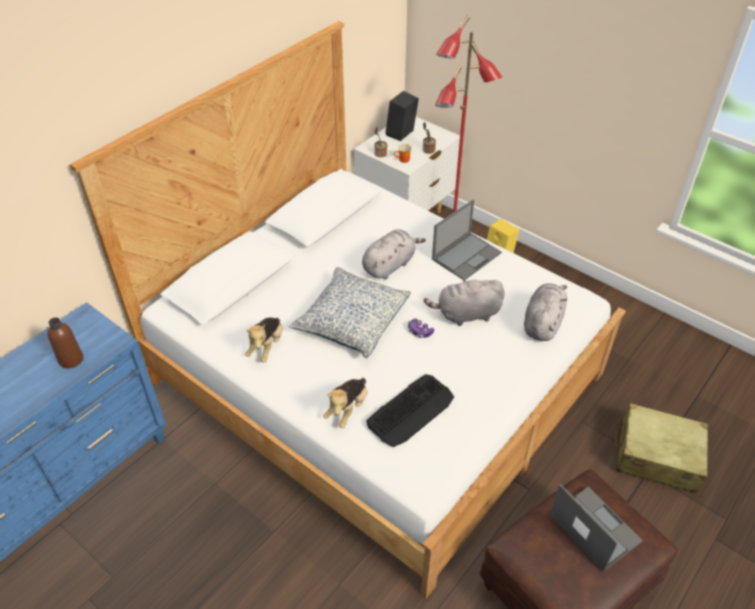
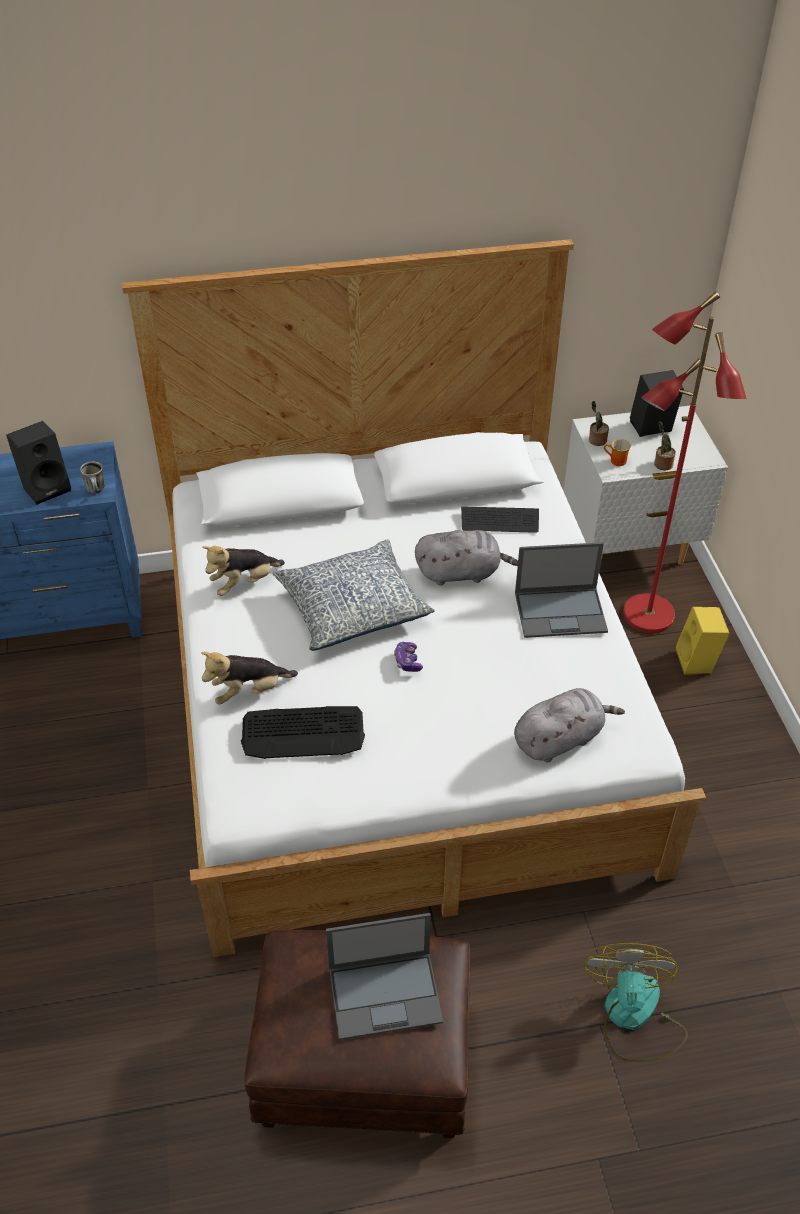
camera: 40 degrees right, 0 degrees up
(71, 359) = (47, 487): brown bottle -> black speaker
(115, 340) = (97, 491): none -> mug
(378, 224) = (499, 521): none -> keyboard
(466, 314) = (482, 675): grey plush toy -> none
(593, 527) = (386, 994): laptop -> laptop turned 75 degrees clockwise
(657, 456) = (633, 1017): beige suitcase -> fan

